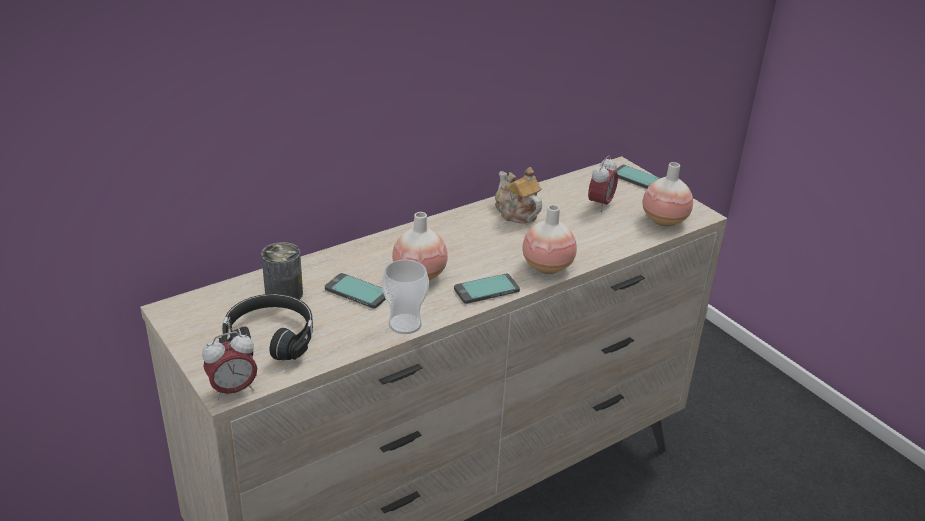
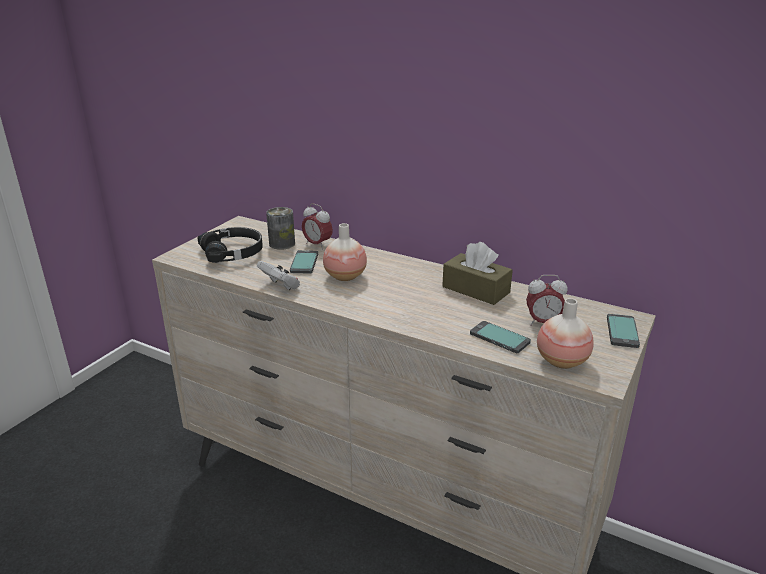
camera: 65 degrees right, 5 degrees down
(233, 390) = (176, 257): alarm clock -> alarm clock (317, 245)
(405, 324) = (280, 286): cup -> white game controller
(486, 290) = (350, 304): phone -> phone (499, 338)
(516, 213) = (476, 289): teapot -> brown tissue box
(547, 267) = (409, 320): vase -> none

